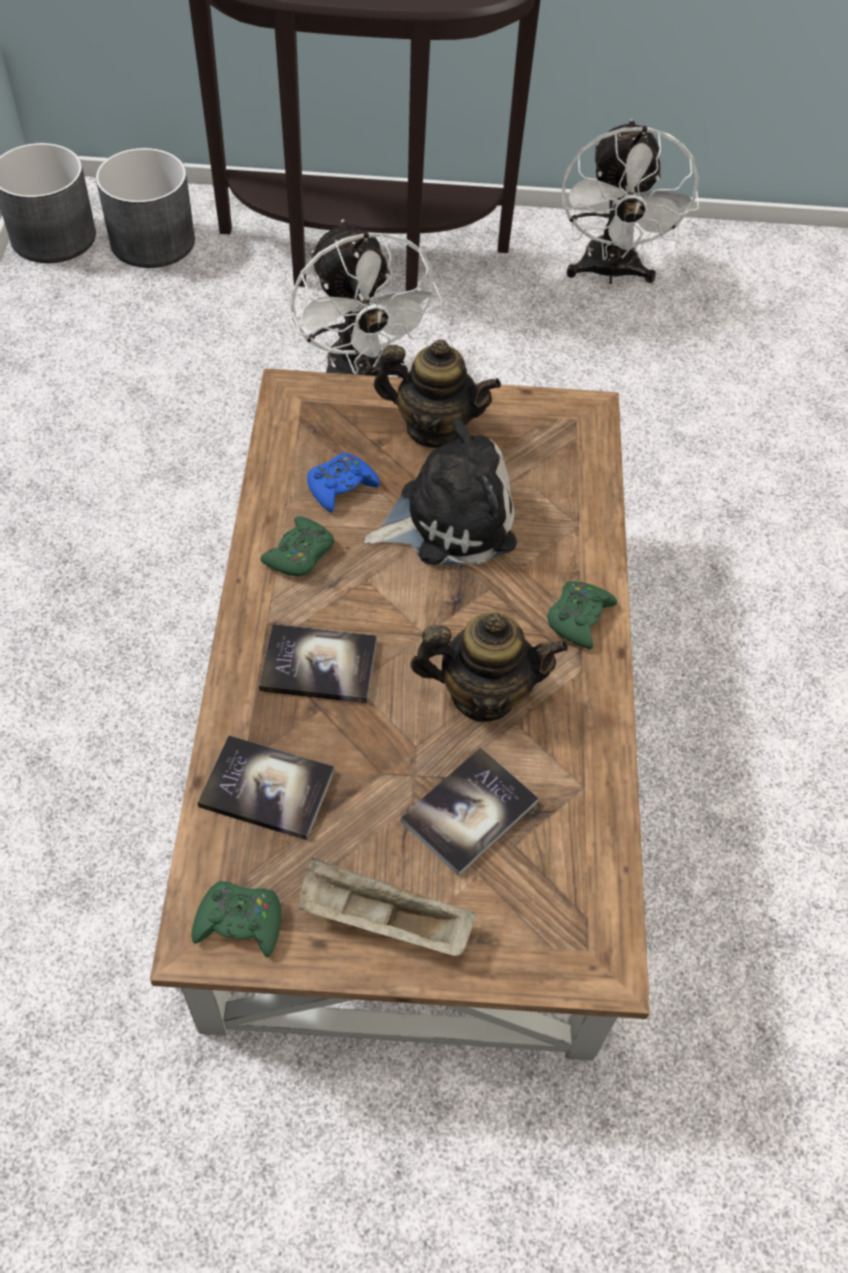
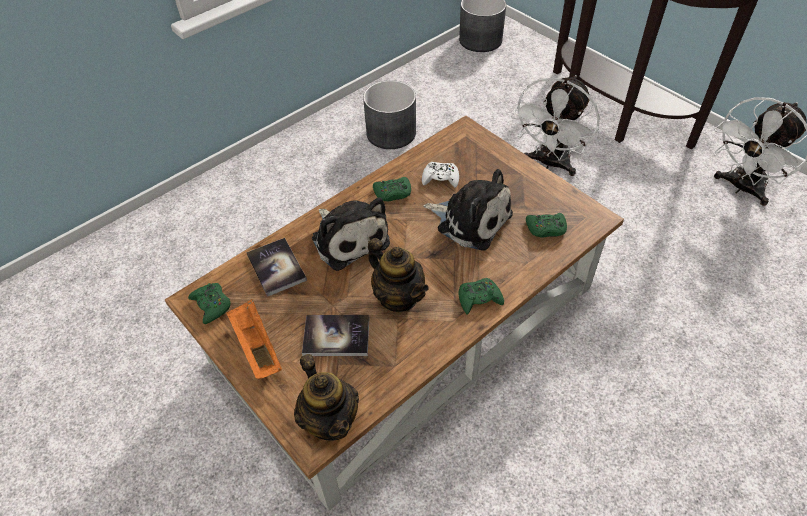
camera: 50 degrees right, 5 degrees down
(151, 242) = (519, 61): grey planter -> grey planter (390, 133)
(319, 665) = (349, 238): book -> plush toy
(341, 487) = (440, 178): blue game controller -> white game controller
(381, 920) = (256, 347): beige tray -> orange tray
(434, 428) = (510, 180): teapot -> teapot (330, 420)
(550, 466) = (546, 229): none -> green game controller

